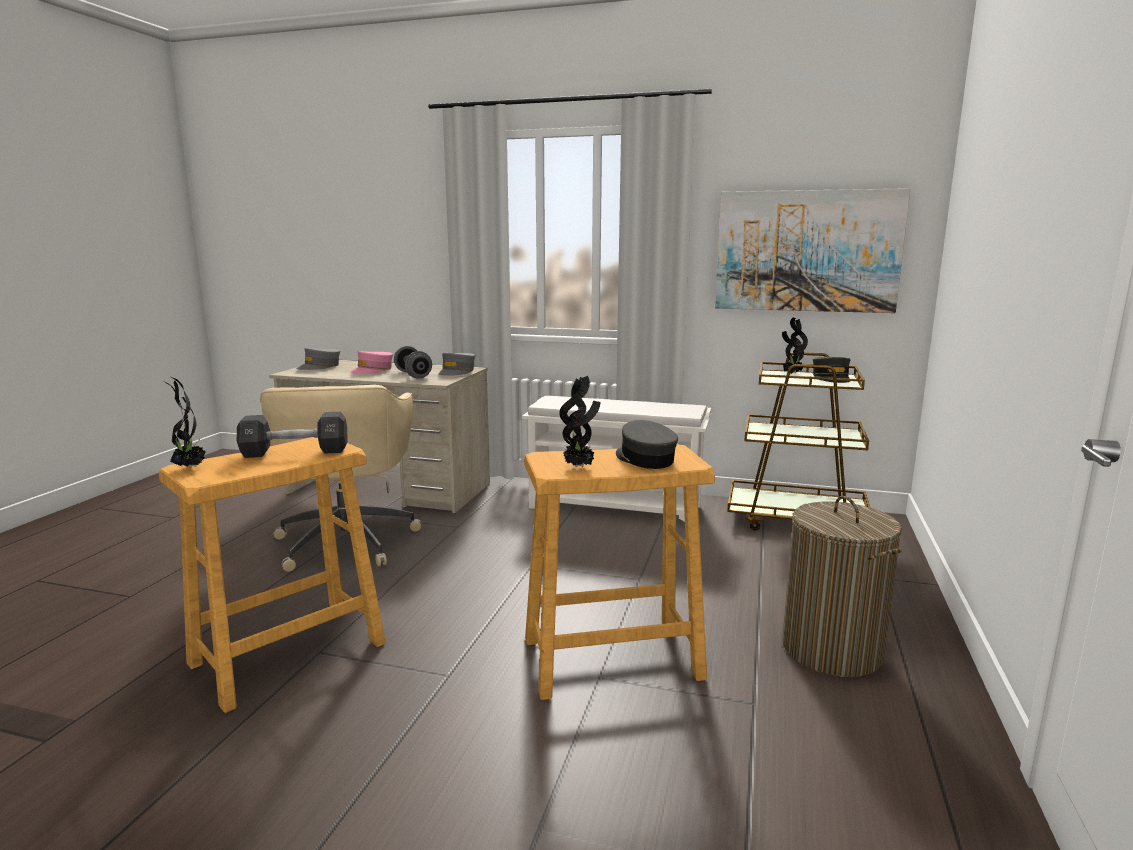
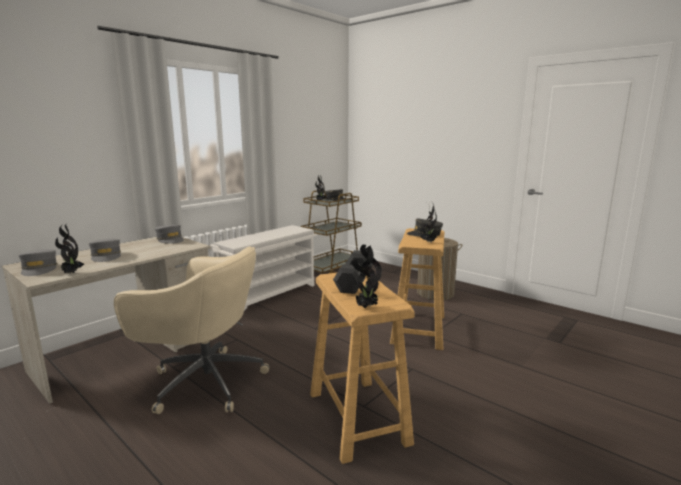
camera: 65 degrees left, 0 degrees up
(311, 374) = (71, 273): none -> potted plant
(372, 370) = (106, 256): pink cap -> grey cap
(413, 375) = (154, 249): grey dumbbell -> none
(807, 251) = (311, 142): picture -> none

